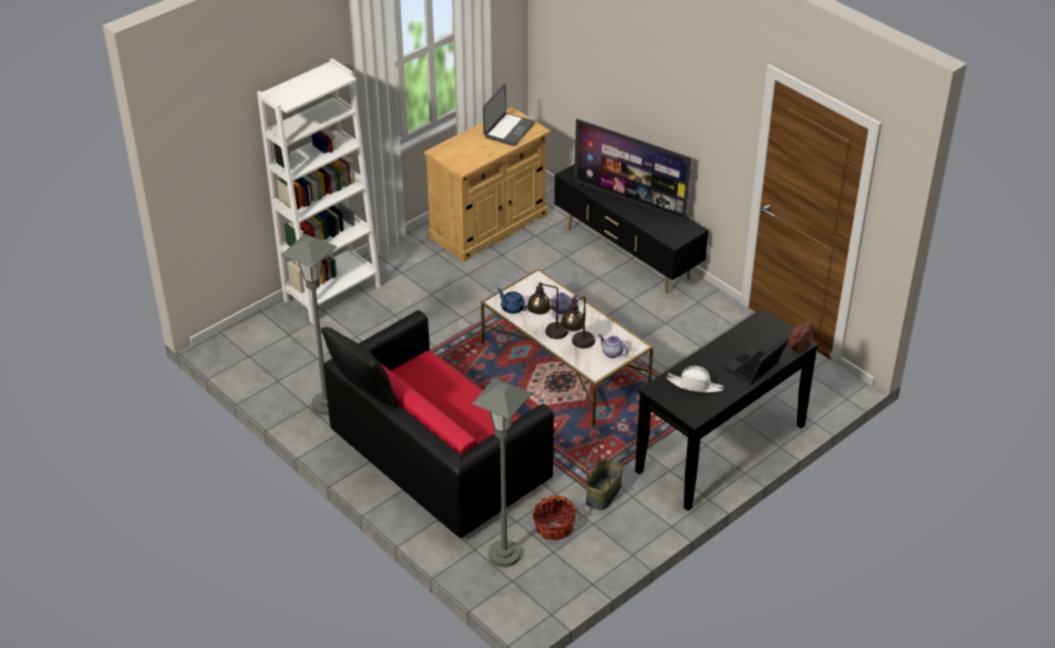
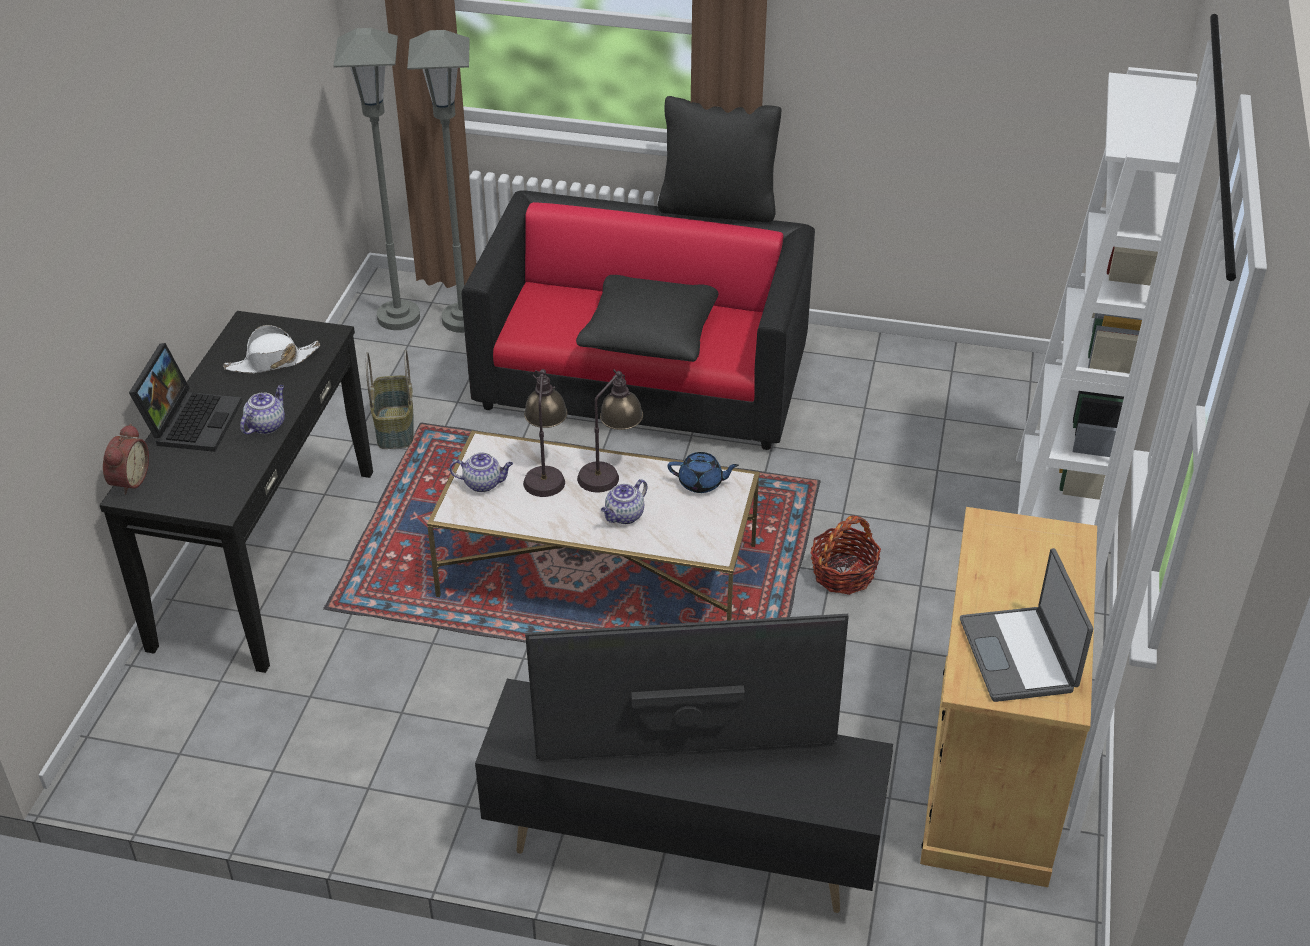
camera: 145 degrees right, 0 degrees up
(326, 404) = (855, 372): grey floor lamp -> grey floor lamp (399, 317)
(455, 393) = (649, 335): none -> black pillow
(554, 527) = (428, 368): basket -> basket (843, 574)
(719, 350) = (266, 425): none -> teapot

